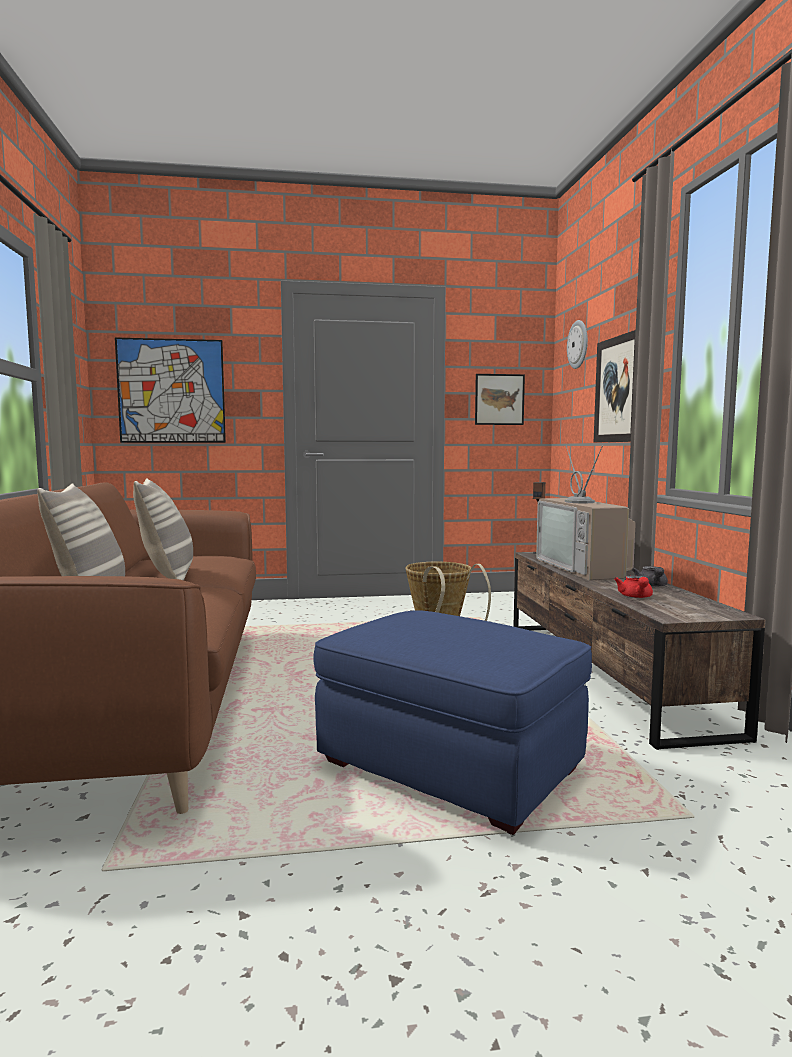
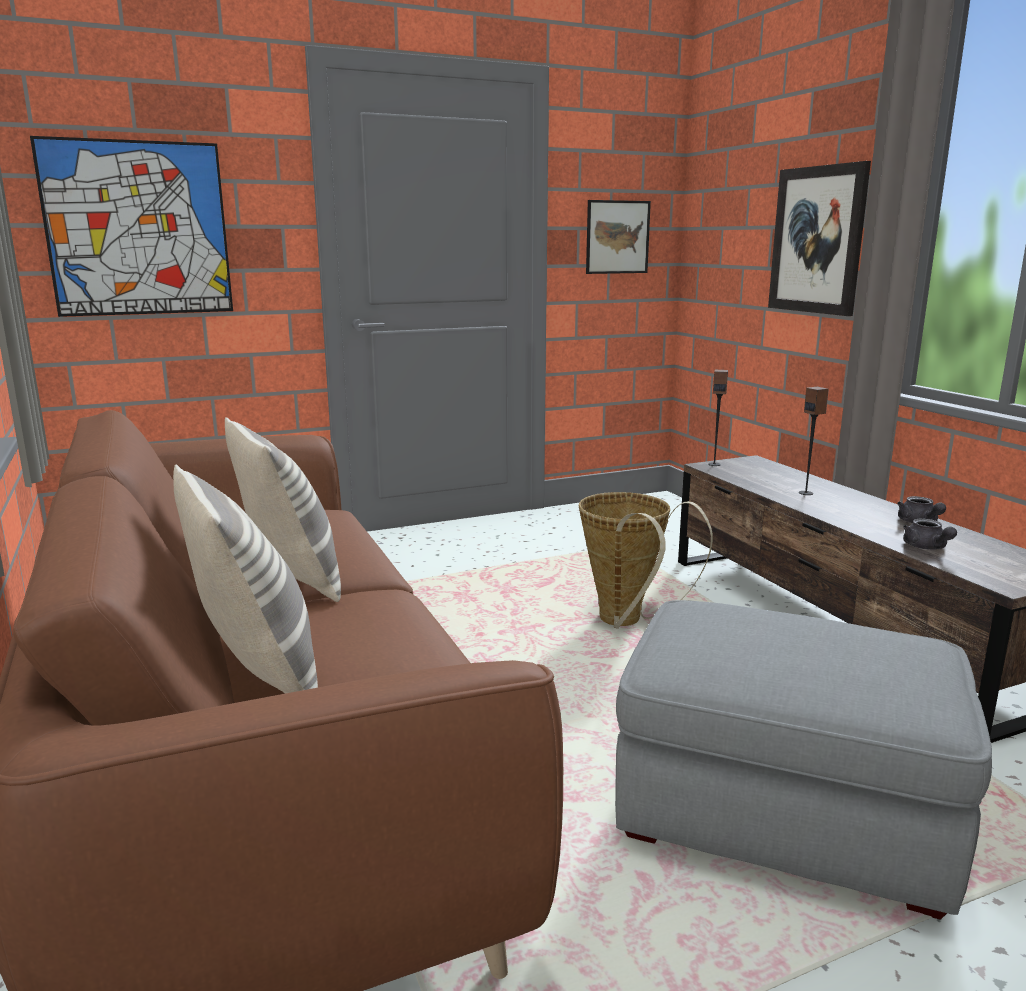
camera: 15 degrees left, 10 degrees up
(448, 766) = (779, 815): blue ottoman -> grey ottoman
(578, 344) = (738, 165): wall clock -> none
(585, 568) = (806, 493): television -> speaker
(635, 597) = (926, 548): red teapot -> grey teapot

